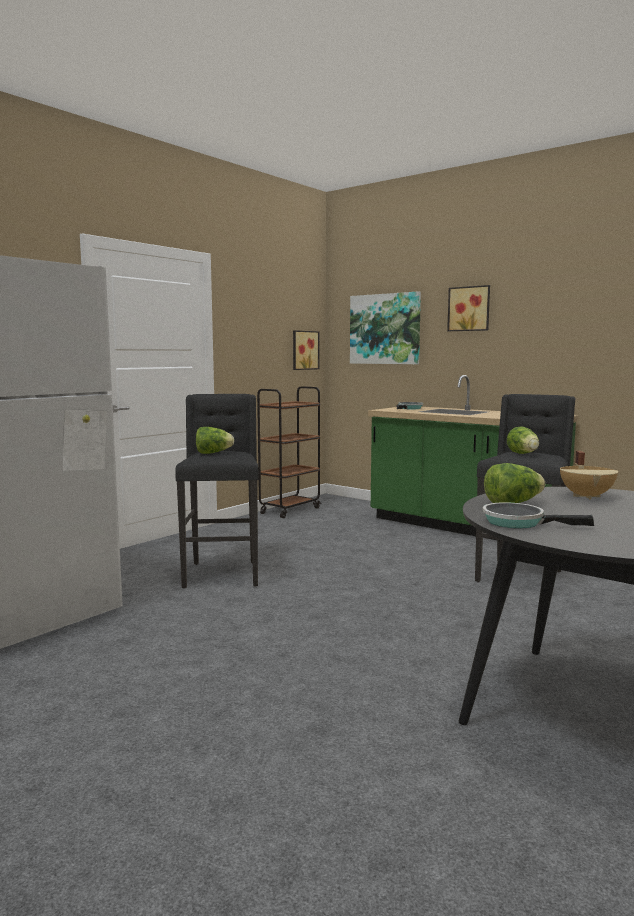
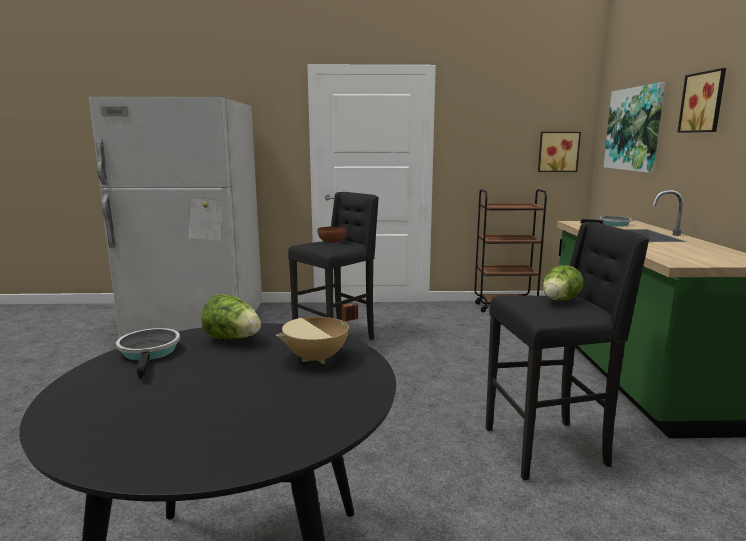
camera: 50 degrees right, 5 degrees up
(213, 453) = (332, 241): lettuce -> brown bowl

